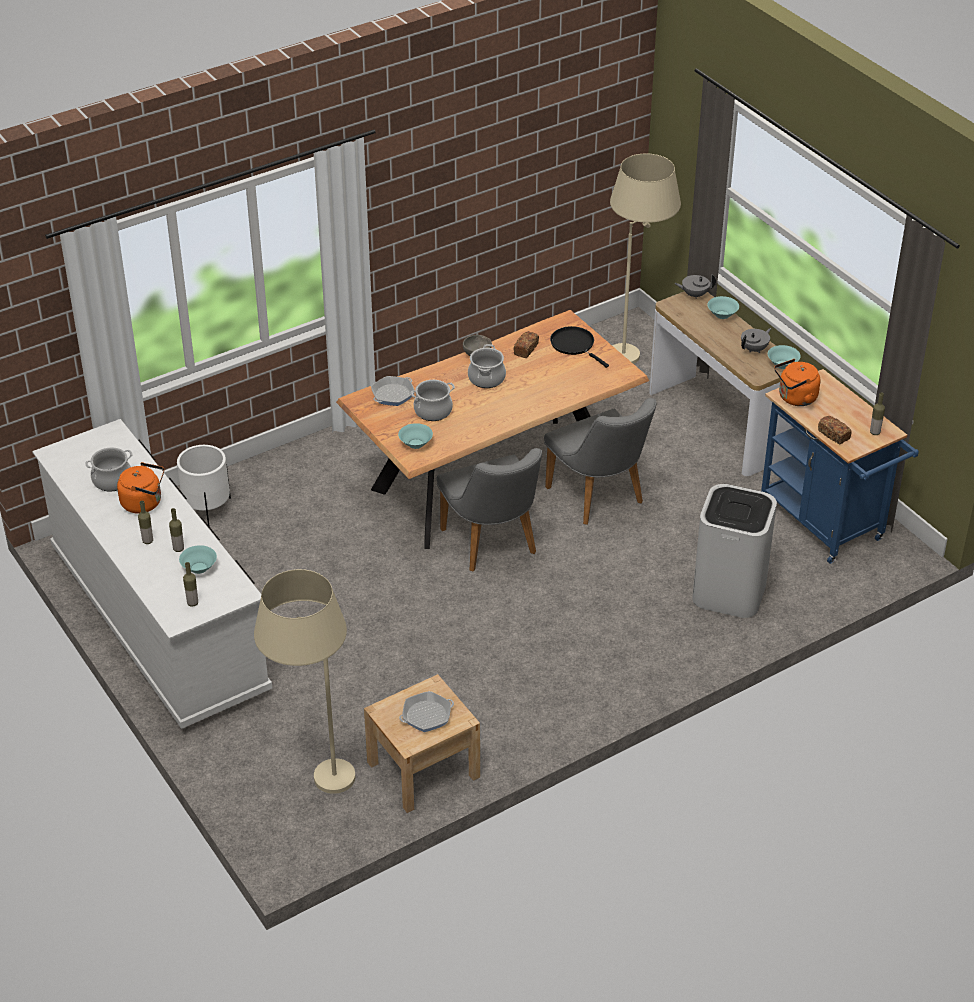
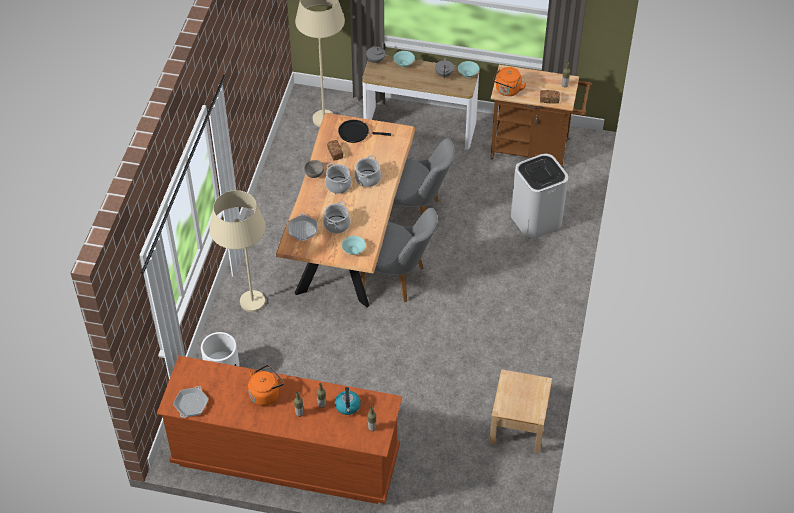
camera: 45 degrees left, 10 degrees up
(112, 480) = (229, 394): cooking pot -> cooking pot (367, 178)
(159, 621) = (286, 456): white dresser -> brown dresser
(199, 568) = (348, 406): turquoise bowl -> kettle
(314, 787) = (482, 477): beige floor lamp -> beige floor lamp (249, 313)
(426, 715) = (524, 394): frying pan -> frying pan (191, 404)
(826, 525) = (534, 150): blue cart -> brown cart

